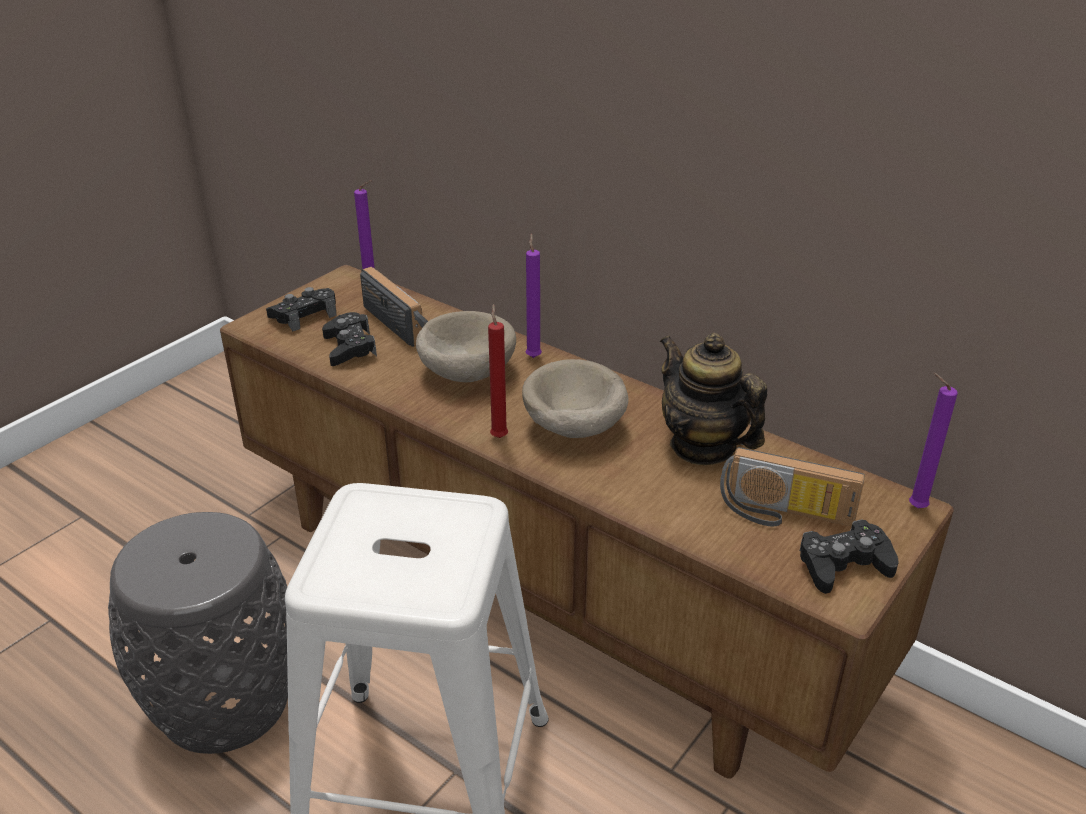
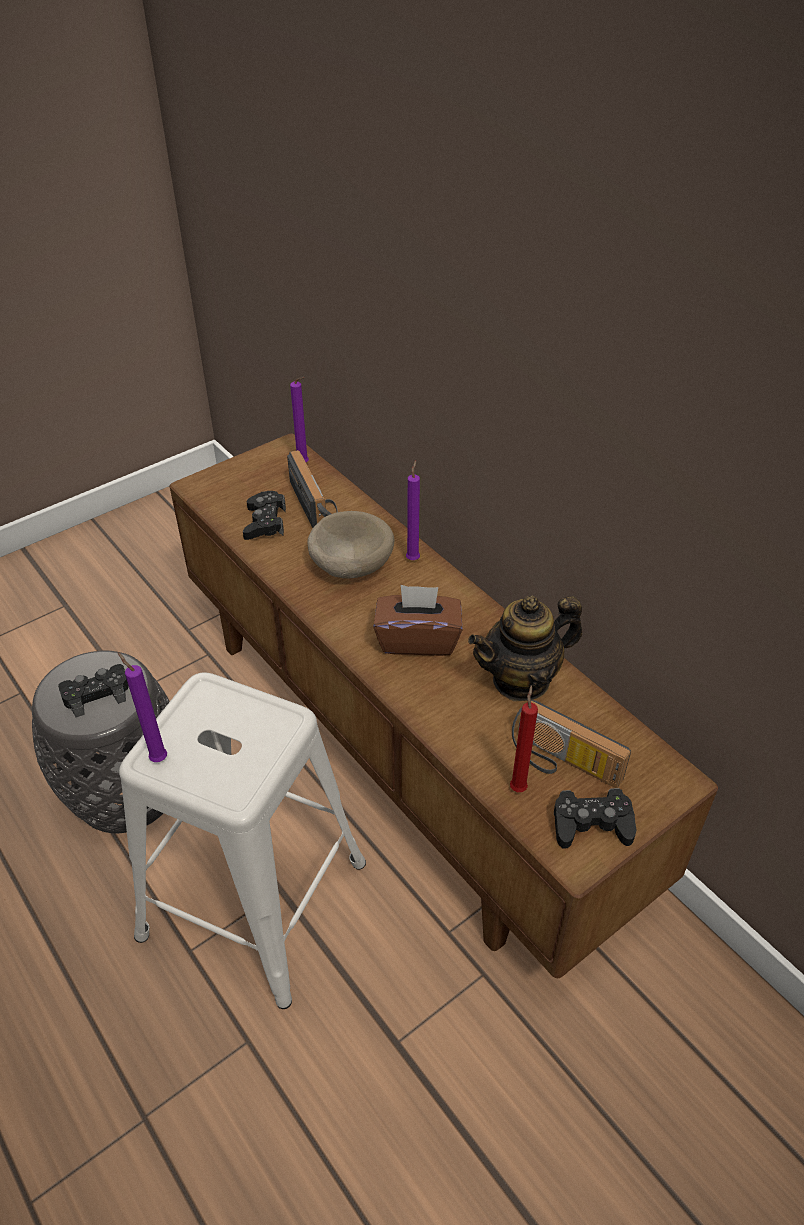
camera: 15 degrees right, 10 degrees up
(304, 315) = (239, 482): black game controller -> black game controller (97, 694)
(499, 436) = (354, 635): red candle -> red candle (518, 786)
(573, 428) = (418, 639): beige bowl -> brown tissue box
(703, 446) = (521, 680): teapot -> teapot turned 90 degrees counterclockwise
(914, 507) = (681, 780): purple candle -> purple candle (157, 757)

